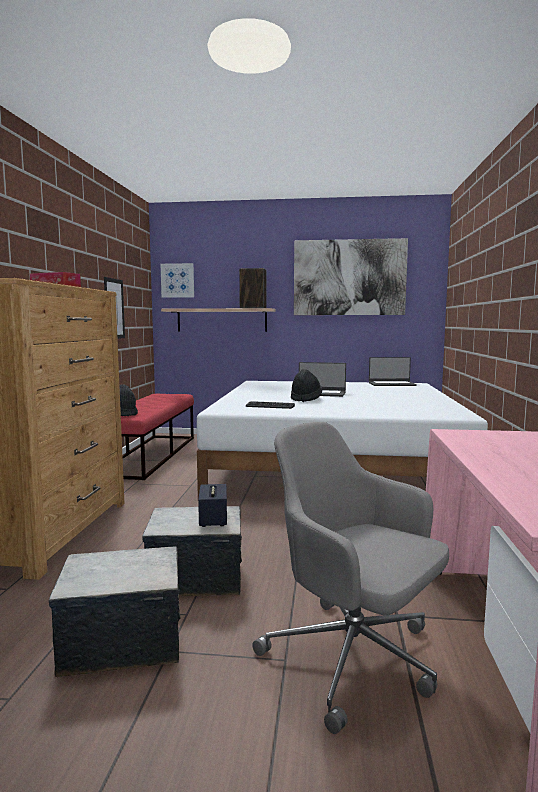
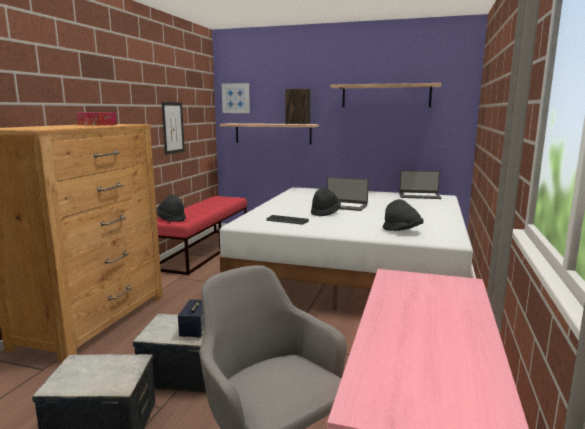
camera: 10 degrees right, 5 degrees up
(349, 277) = (385, 96): picture -> shelf
(404, 410) = (402, 231): none -> black hat

